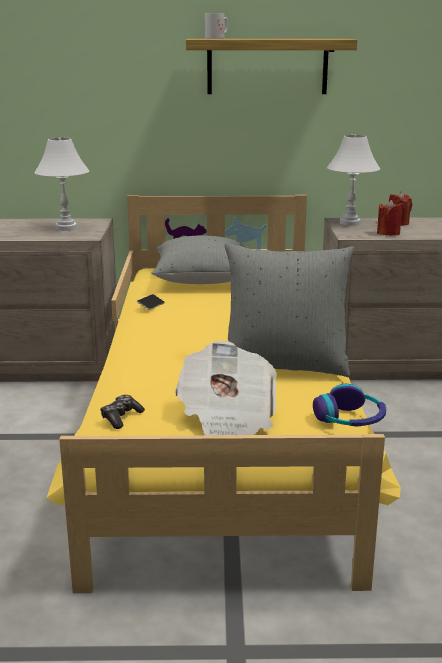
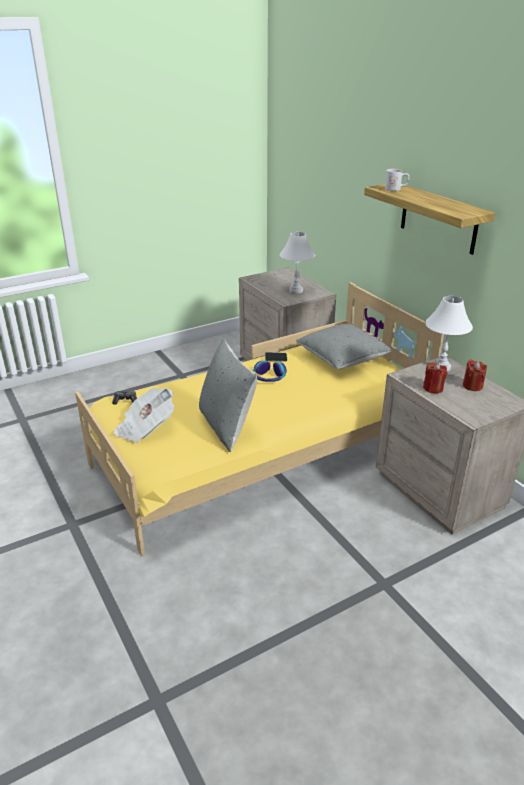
camera: 60 degrees right, 10 degrees up
(350, 419) = (171, 466): headphones -> headphones (269, 378)

